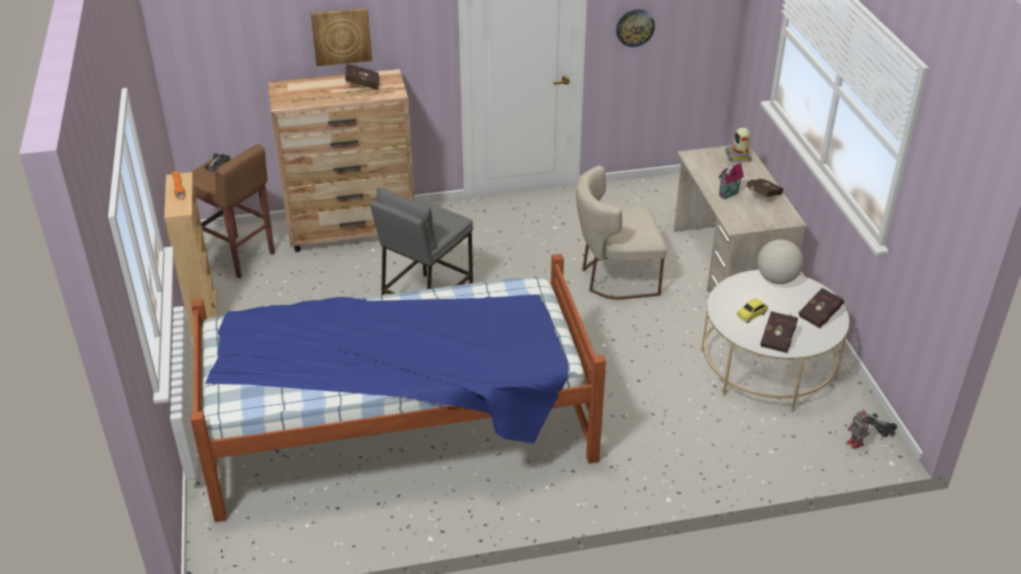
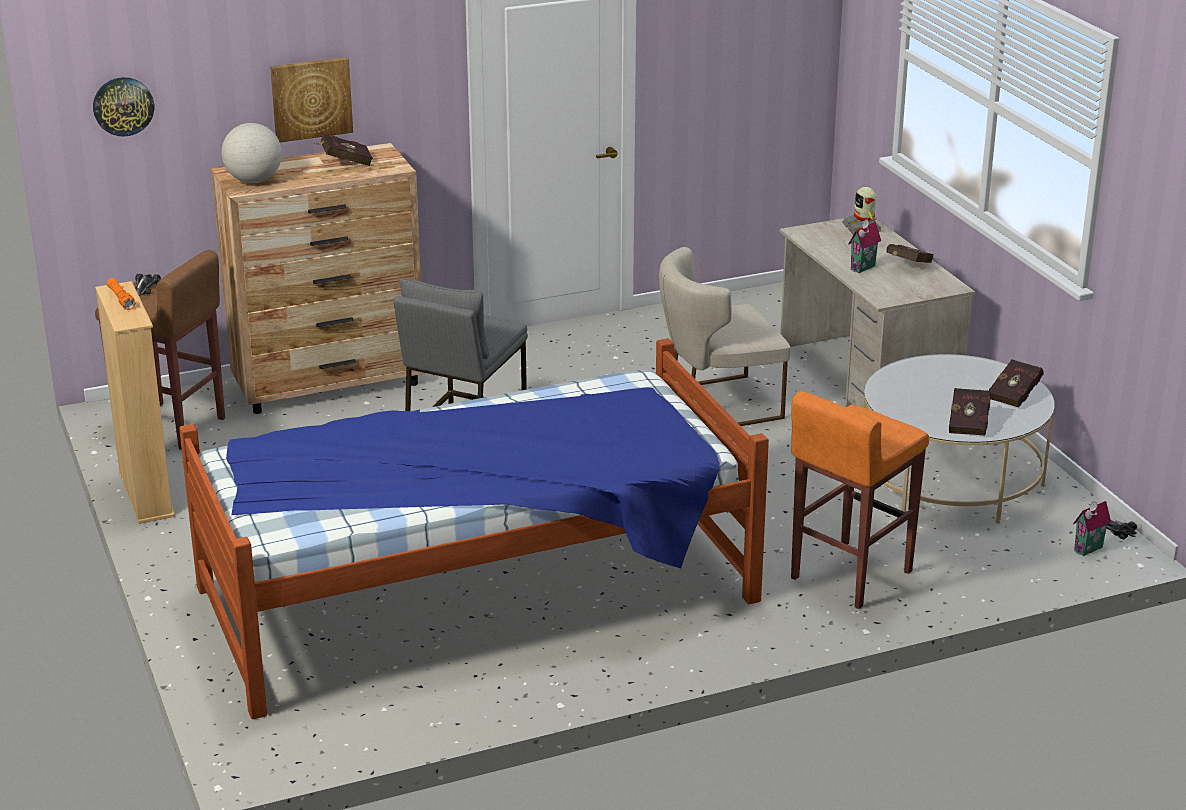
camera: 10 degrees left, 10 degrees down
(635, 27) = (699, 75): wall clock -> wall clock (123, 106)
(669, 445) = (849, 575): none -> orange stool
(751, 314) = (926, 402): toy car -> none
(777, 279) = (947, 363): globe -> globe (254, 180)
(856, 444) = (1089, 550): toy robot -> toy house

